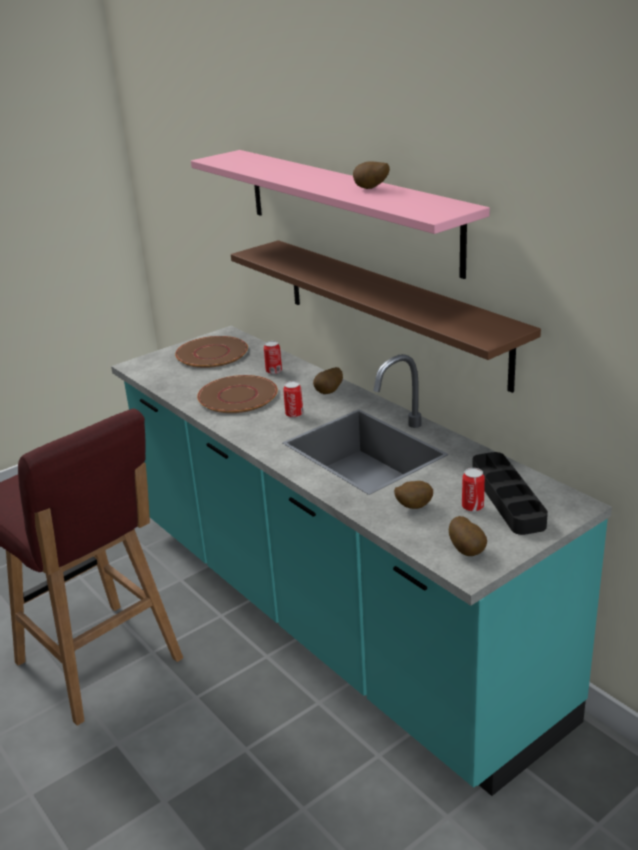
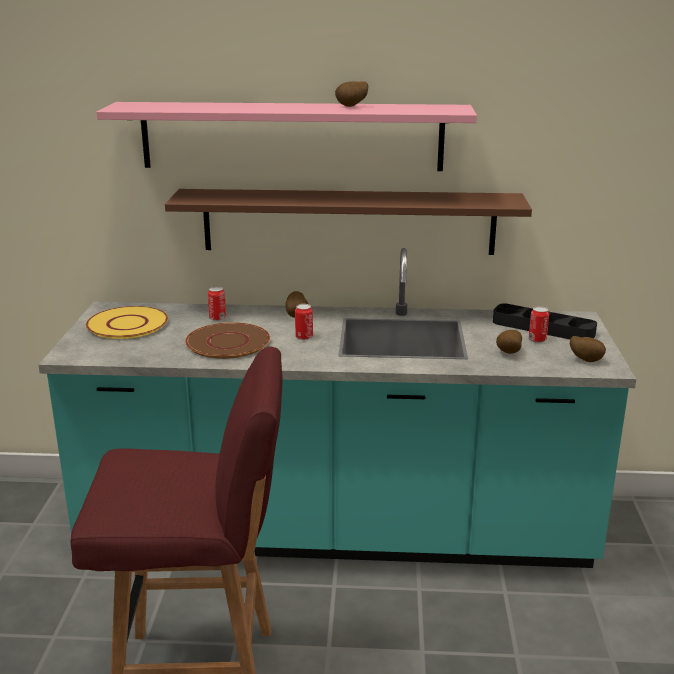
camera: 50 degrees left, 5 degrees down
(212, 353) = (128, 324): brown plate -> yellow plate

